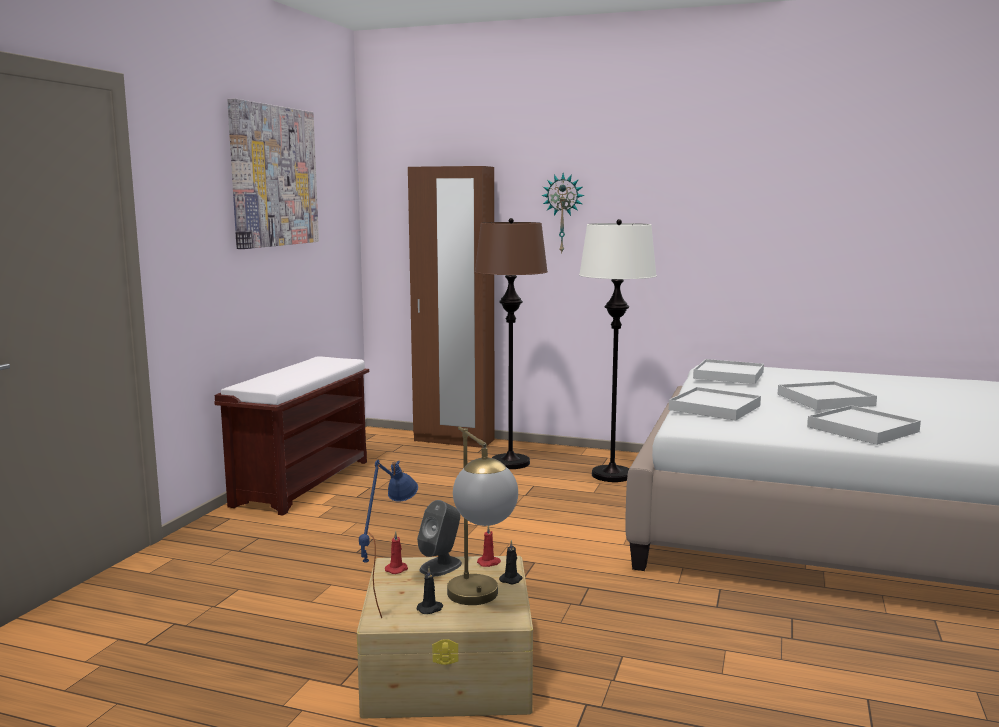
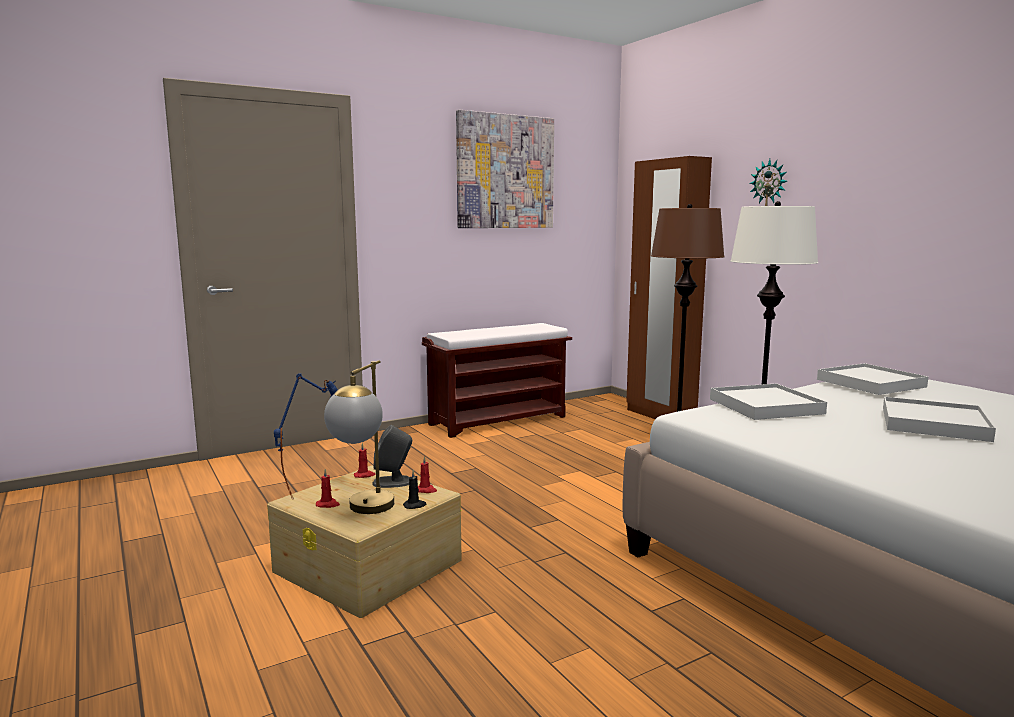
camera: 40 degrees right, 0 degrees up
(430, 609) = (328, 505): black candle -> red candle
(862, 429) = (895, 458): white tray -> none

